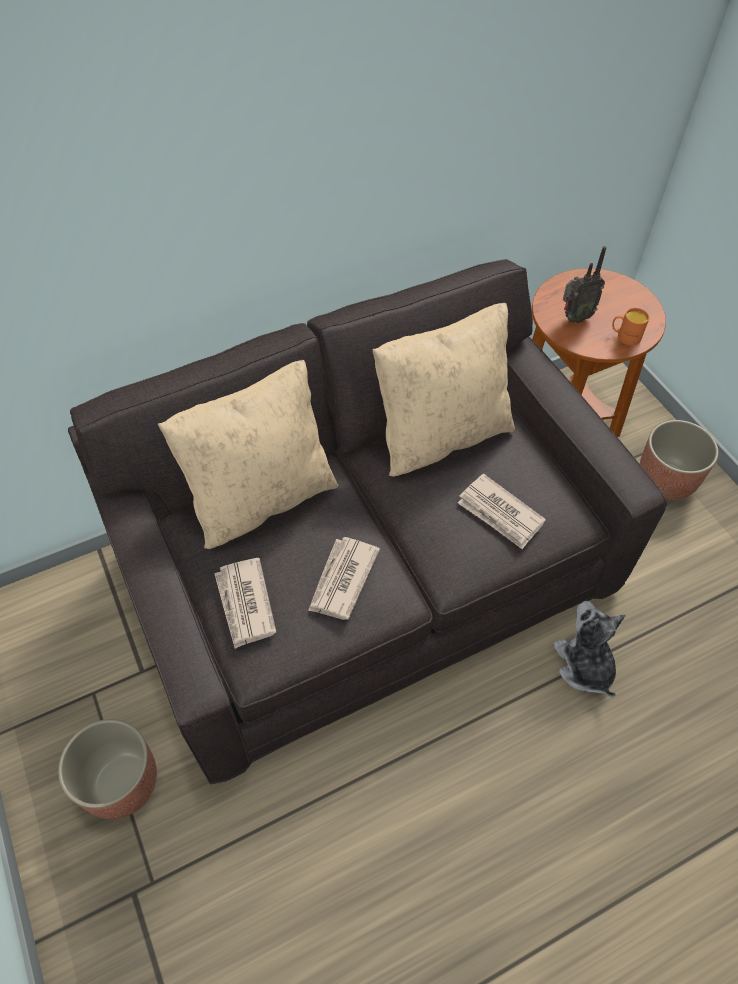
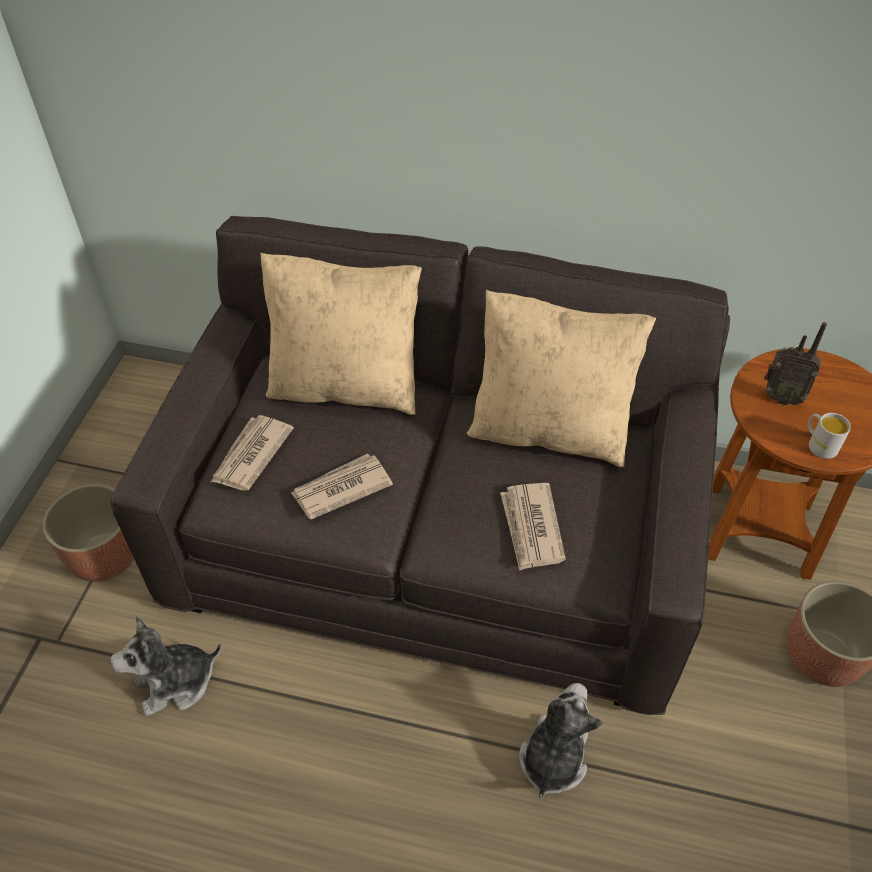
camera: 40 degrees right, 5 degrees down
(286, 830) = (176, 683): none -> plush toy
(624, 336) = (818, 444): orange mug -> white mug

